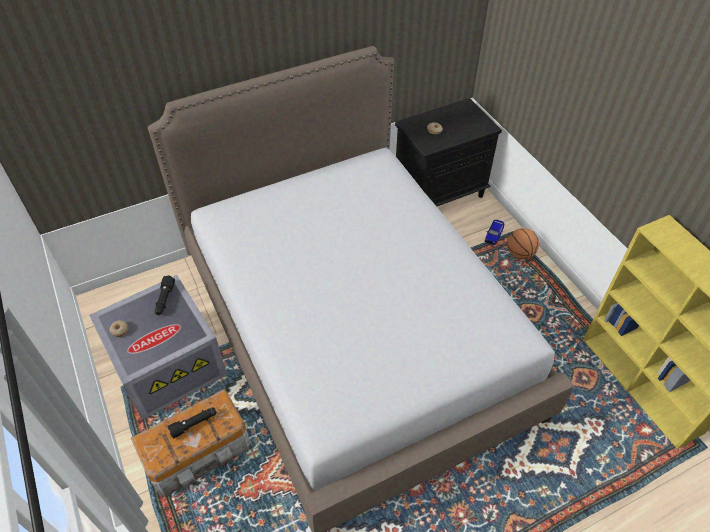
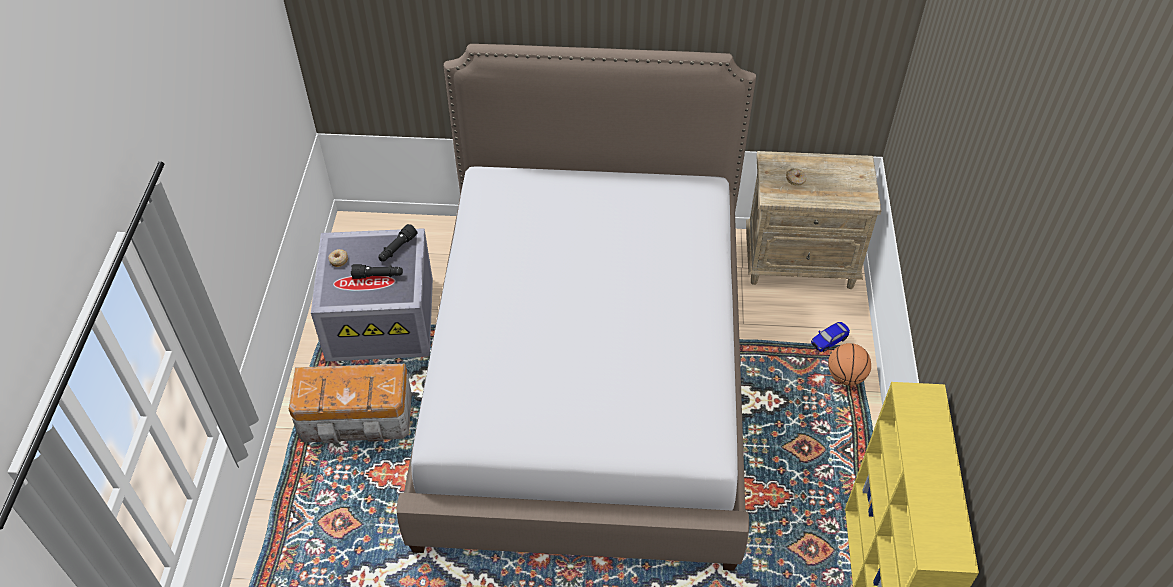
camera: 30 degrees right, 0 degrees up
(194, 424) = (355, 382): black flashlight -> black flashlight (378, 276)
(440, 192) = (801, 262): black nightstand -> beige nightstand

